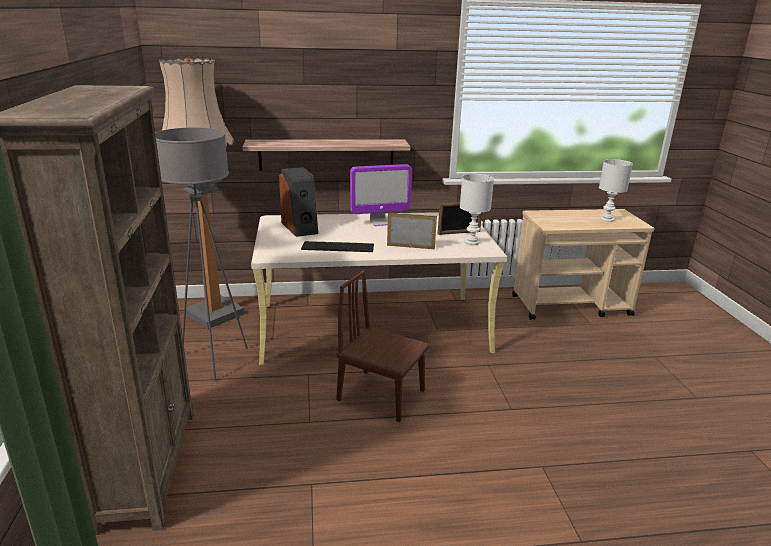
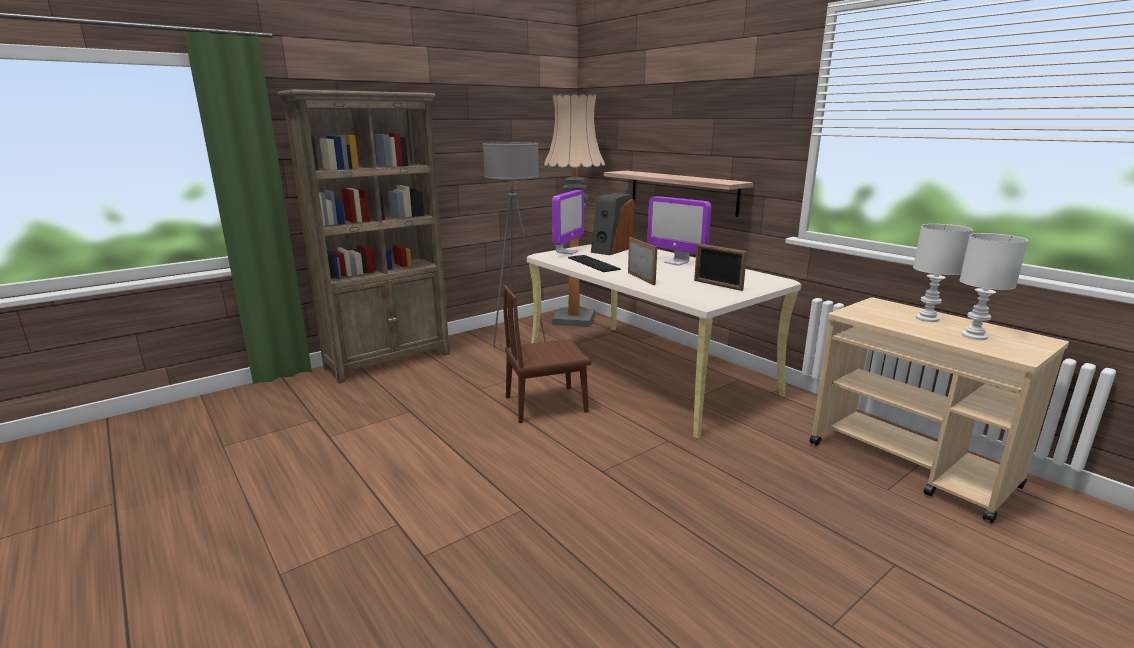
camera: 60 degrees right, 5 degrees down
(278, 244) = (567, 252): none -> monitor
(381, 395) = (546, 404): brown chair -> brown chair turned 105 degrees counterclockwise
(471, 242) = (702, 292): white table lamp -> white table lamp (926, 318)

